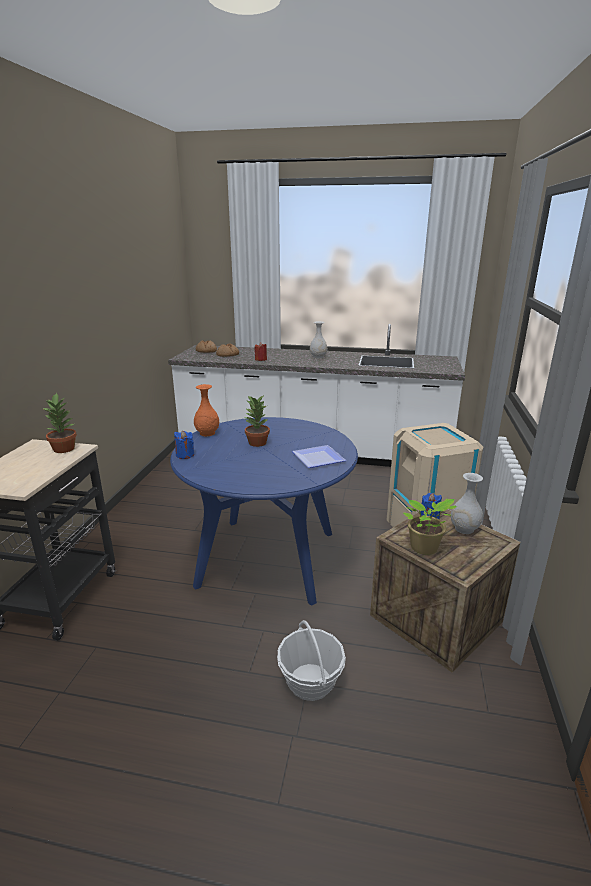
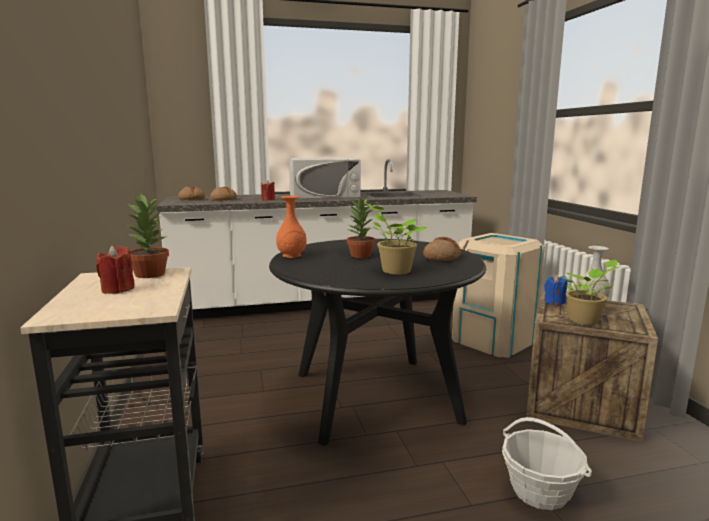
camera: 25 degrees left, 10 degrees down
(28, 462) = (118, 289): none -> red candle
(185, 455) = (298, 271): blue candle -> none
(253, 468) = (394, 271): none -> potted plant
(267, 558) = (375, 396): blue dining table -> black dining table
(318, 357) = (324, 196): white vase -> white microwave
(319, 458) = (441, 257): plate -> bread

